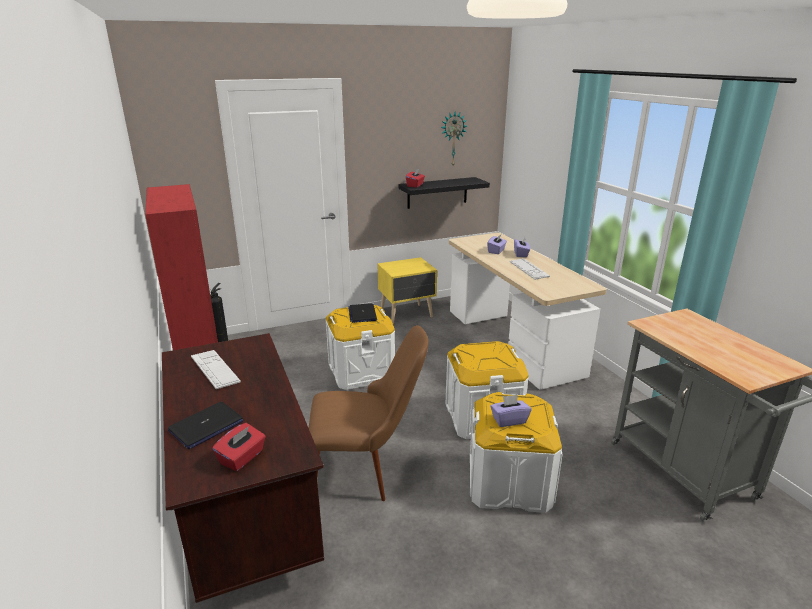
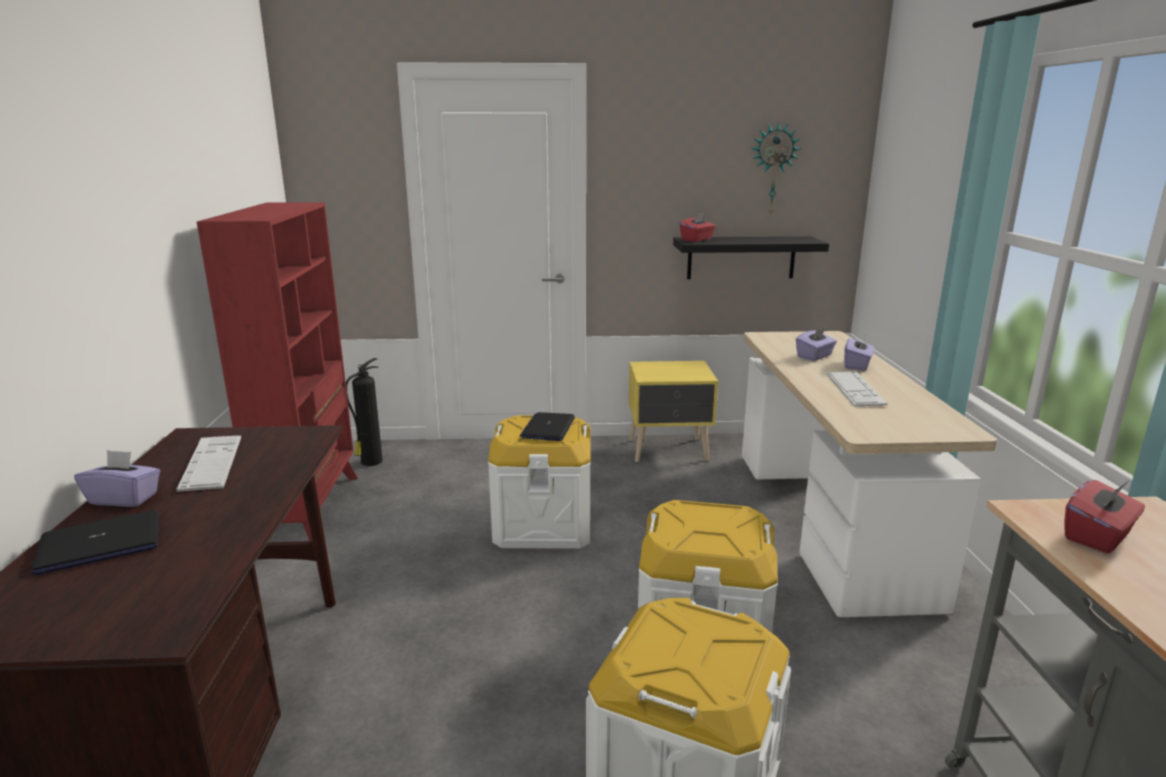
camera: 20 degrees right, 5 degrees down
(242, 458) = (83, 609): red tissue box -> red tissue box (1098, 536)
(366, 471) = (444, 693): brown chair -> none
(509, 420) = (668, 658): purple tissue box -> purple tissue box (124, 498)

